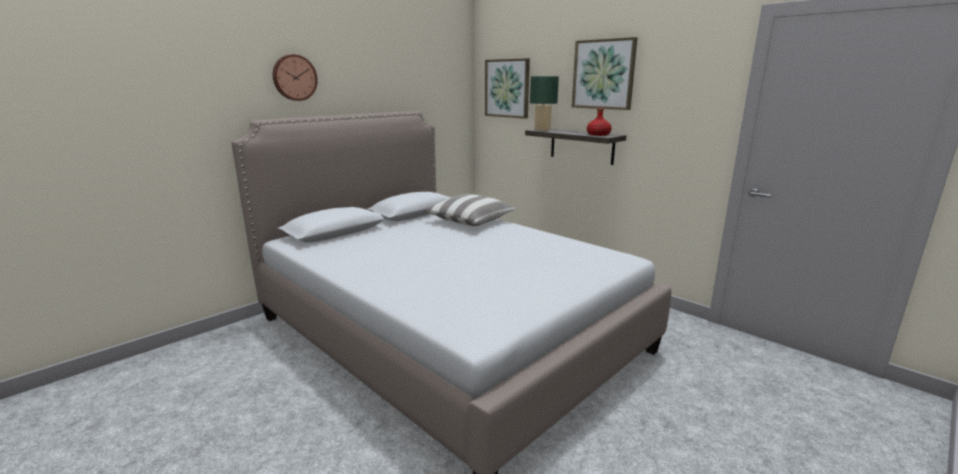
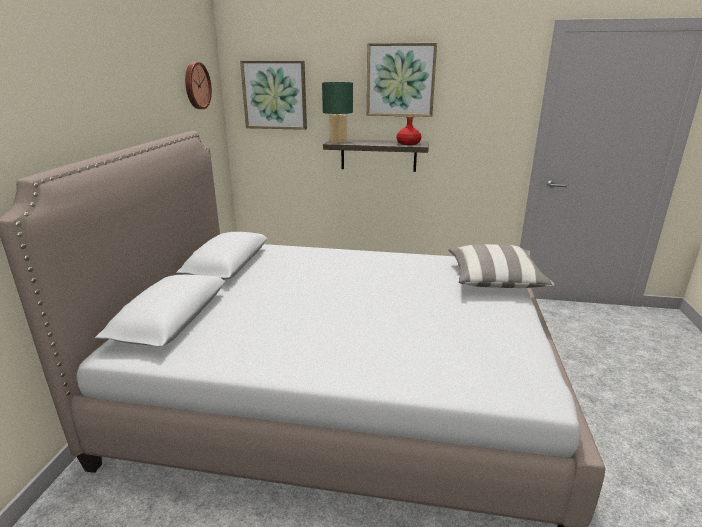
camera: 35 degrees left, 5 degrees up
(294, 77) = (51, 98): wall clock -> wall clock (196, 86)
(470, 221) = (307, 258): pillow -> pillow (494, 280)

